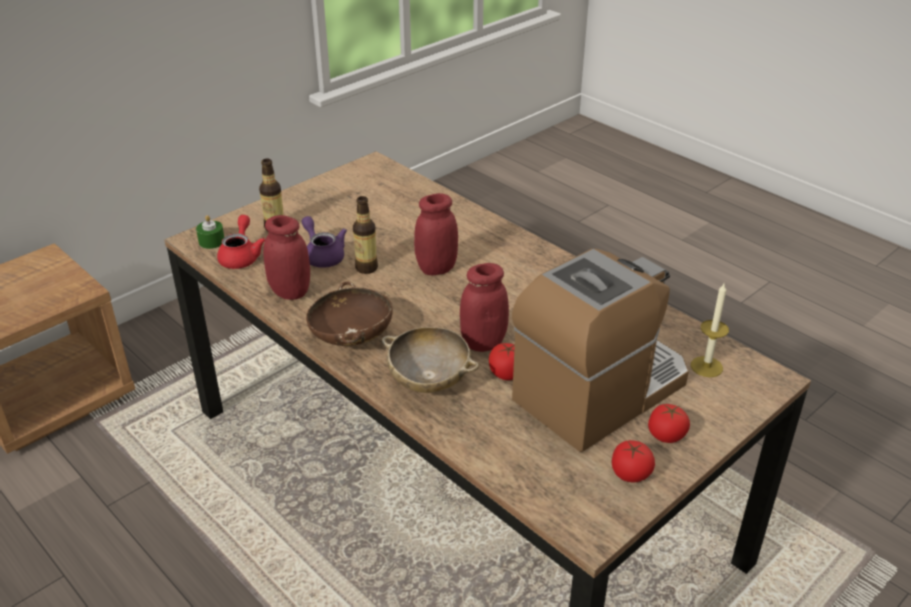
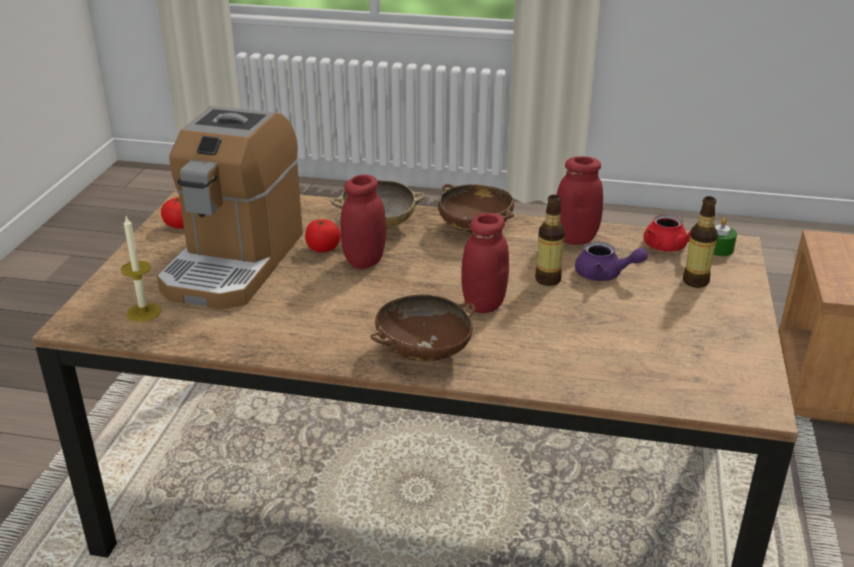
camera: 145 degrees right, 5 degrees down
(516, 253) = (423, 352): none -> brown bowl
(666, 435) = (163, 253): tomato -> none

